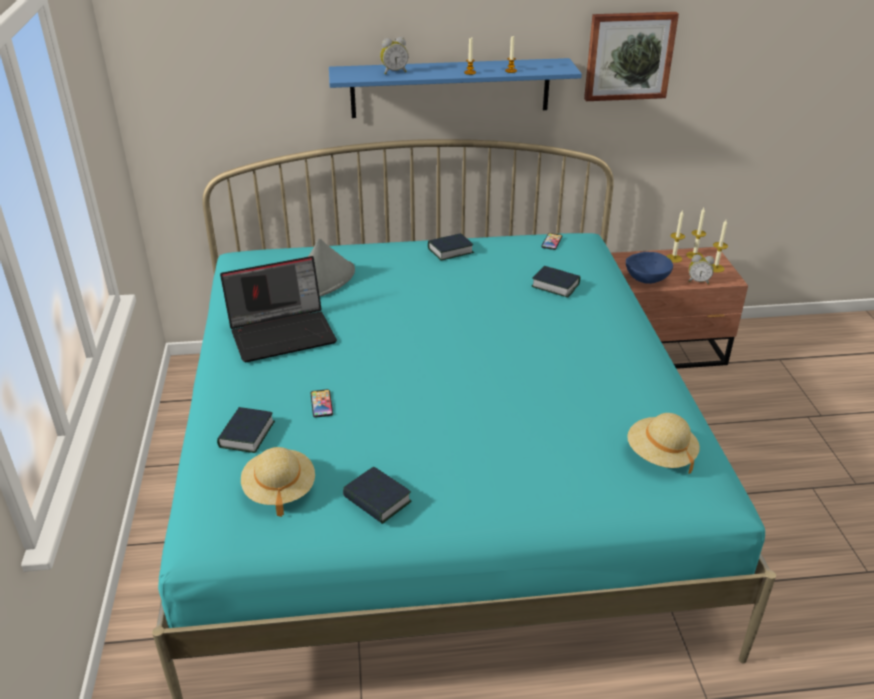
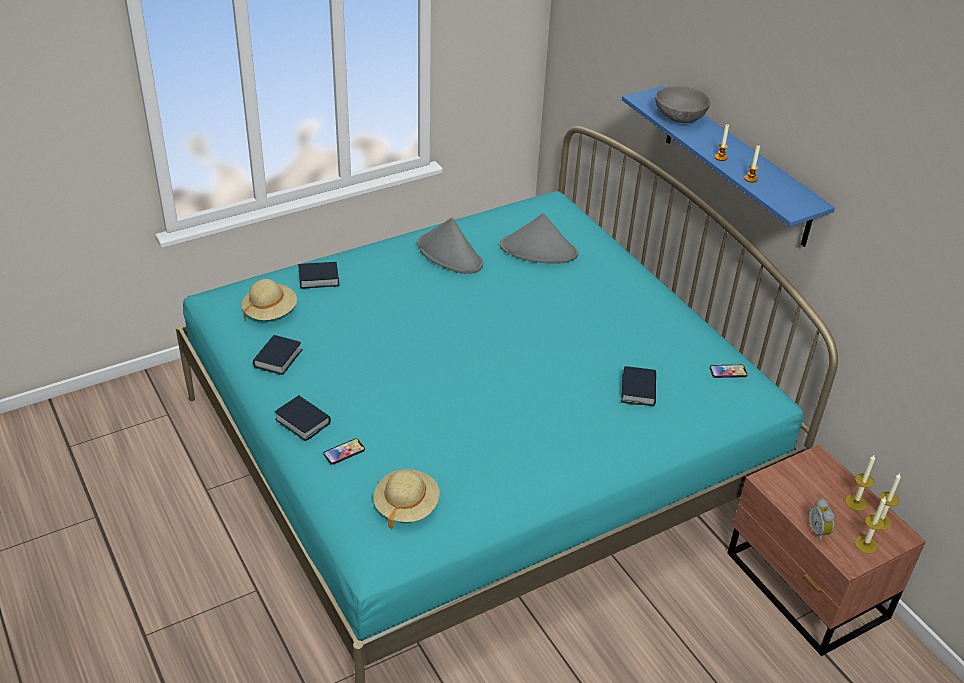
camera: 65 degrees right, 5 degrees up
(283, 333) = (450, 254): laptop -> grey hat
(321, 404) = (370, 301): phone -> phone (344, 452)
(394, 72) = (680, 119): alarm clock -> grey bowl
(450, 251) = (650, 308): book -> book (303, 421)
(629, 56) = (888, 245): picture -> none
(646, 279) = (784, 485): blue bowl -> none

